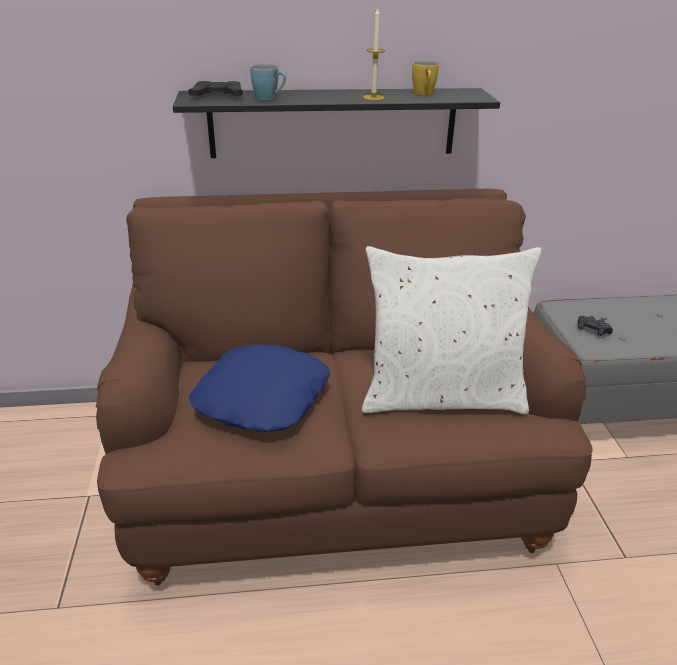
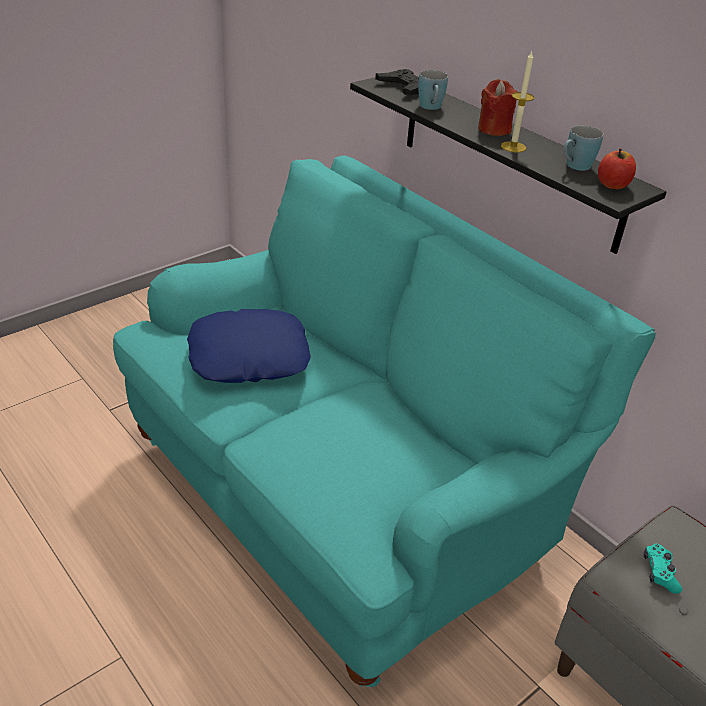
camera: 55 degrees right, 5 degrees up
(336, 94) = (494, 129): none -> red candle
(336, 476) = (344, 495): brown sofa -> turquoise sofa
(424, 94) = (574, 166): yellow mug -> blue mug
(441, 396) = (346, 459): white pillow -> none
(461, 94) = (612, 185): none -> apple
(592, 331) = (659, 573): black game controller -> turquoise game controller

